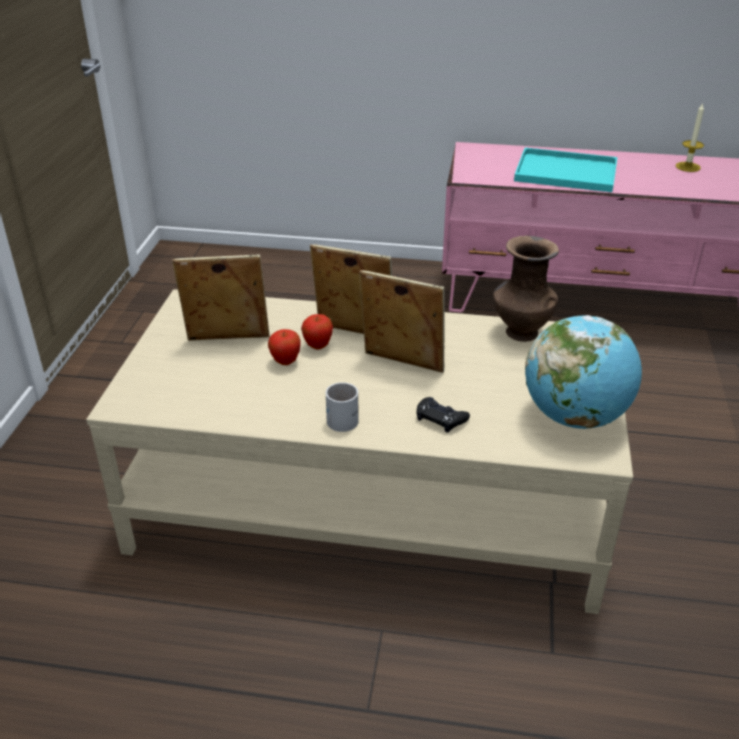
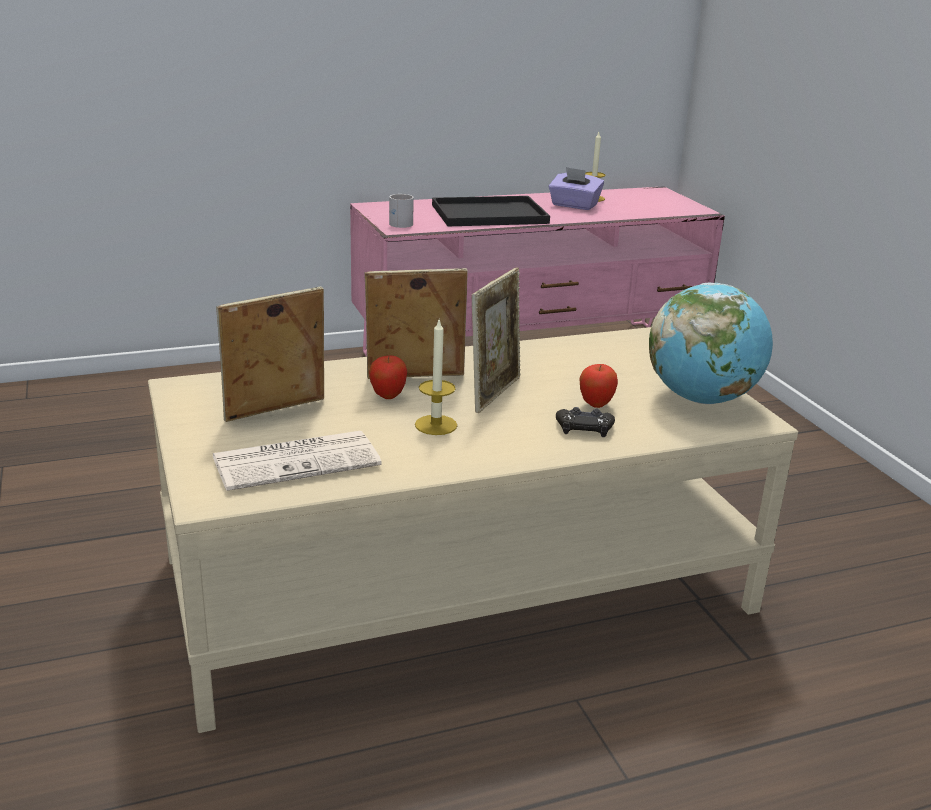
camera: 30 degrees left, 10 degrees down
(203, 388) = (298, 461): none -> newspaper
(285, 362) = (367, 417): apple -> apple (596, 405)
(327, 383) = (436, 425): none -> candle
(345, 417) = (489, 449): white mug -> white mug (400, 222)
(401, 364) = (494, 393): picture frame -> picture frame turned 120 degrees clockwise
(520, 332) = (578, 346): brown vase -> none
(568, 172) = (491, 213): turquoise tray -> black tray
(659, 173) = (574, 205): none -> purple tissue box

